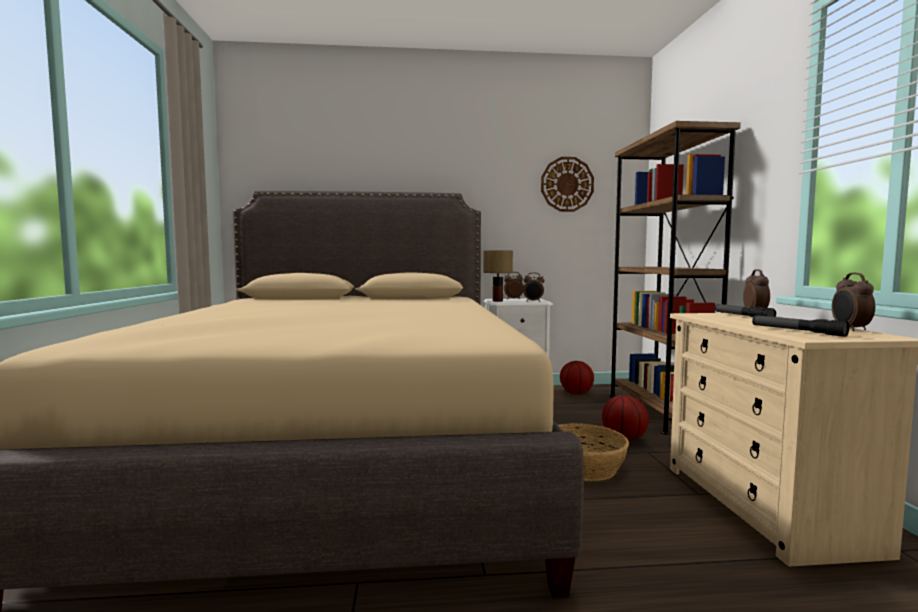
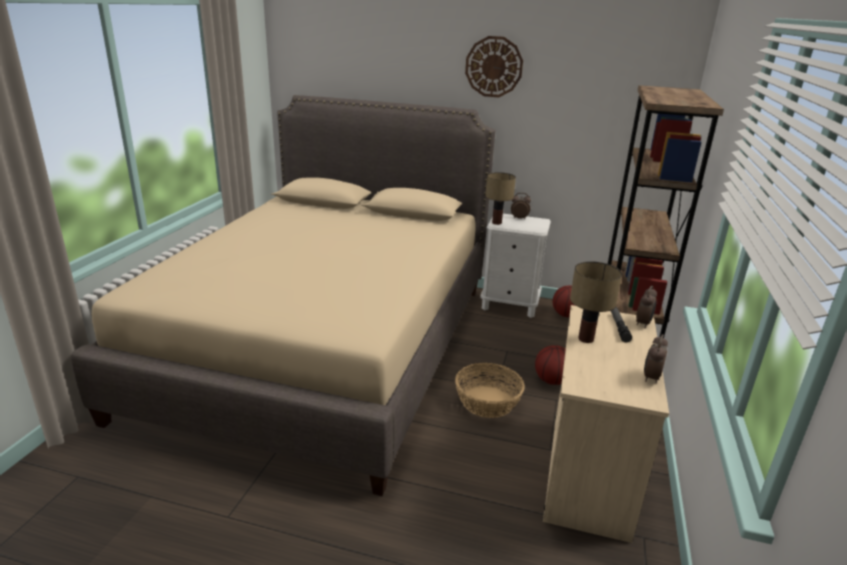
camera: 20 degrees right, 20 degrees up
(533, 301) = (529, 229): alarm clock -> none
(567, 184) = (596, 103): wall clock -> wall clock (493, 67)
(733, 321) = (586, 338): none -> table lamp
(796, 331) = (596, 371): flashlight -> none

